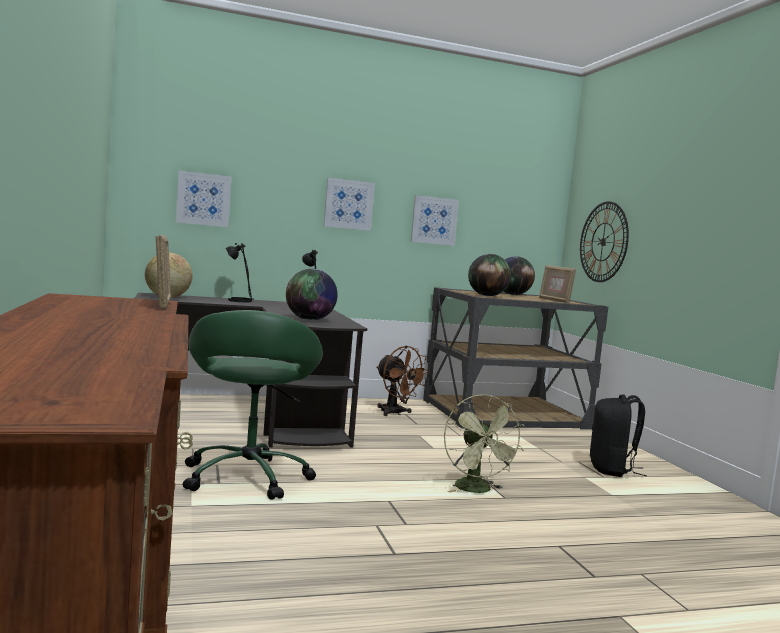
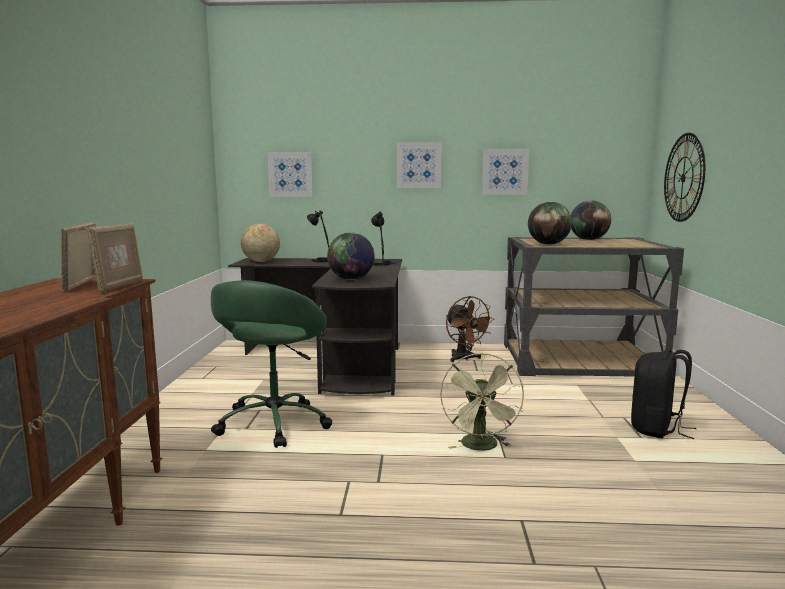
camera: 20 degrees right, 5 degrees up
(554, 300) = (624, 245): picture frame -> picture frame (82, 285)

